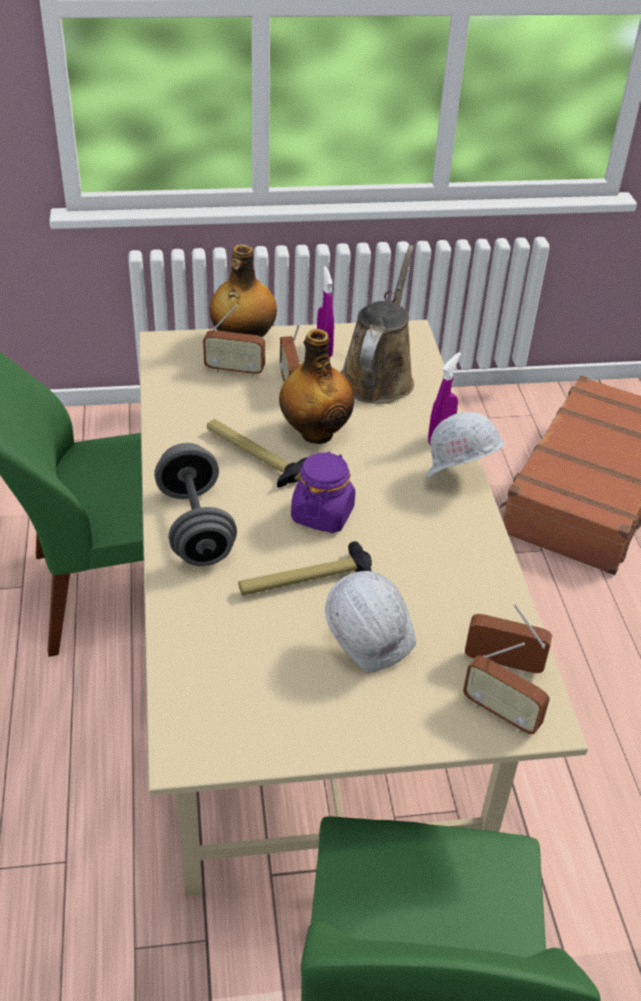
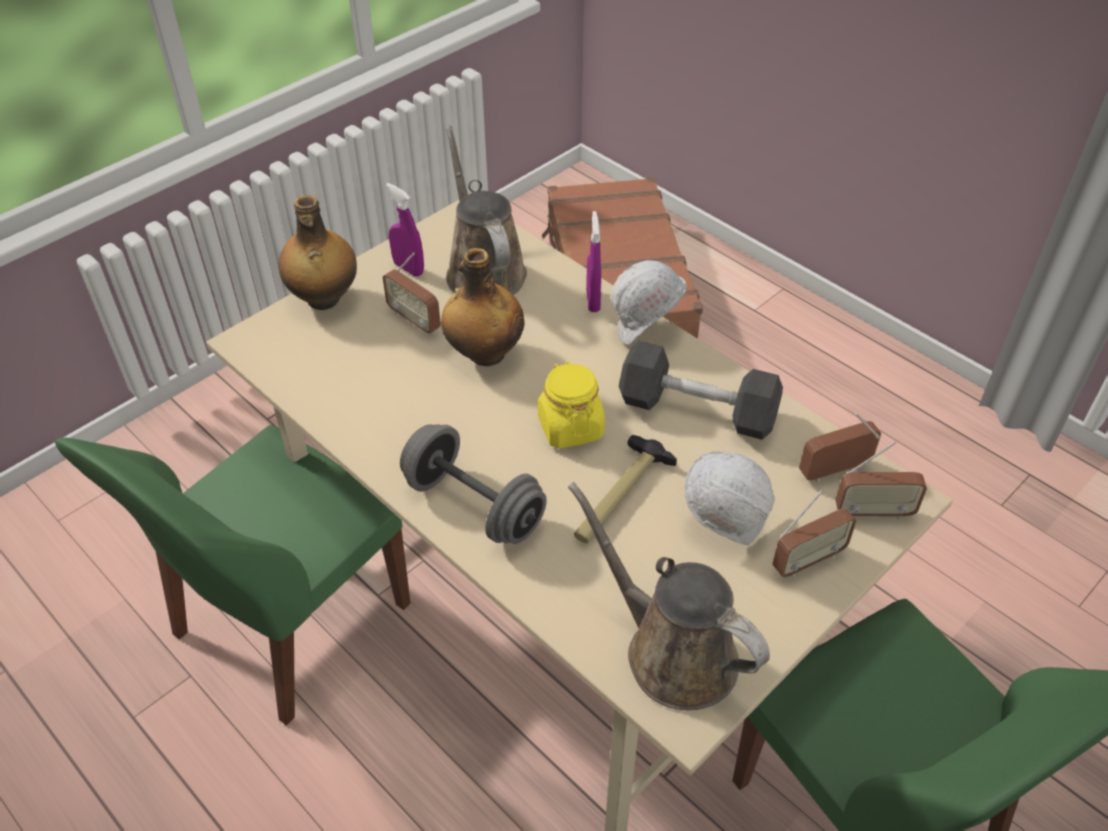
camera: 35 degrees left, 5 degrees up
(224, 705) = (672, 651): none -> brown watering can
(234, 370) = (347, 332): radio -> radio (808, 560)
(253, 456) = (454, 407): hammer -> none
(322, 514) = (570, 427): purple jar -> yellow jar
(436, 556) = (697, 410): none -> grey dumbbell

